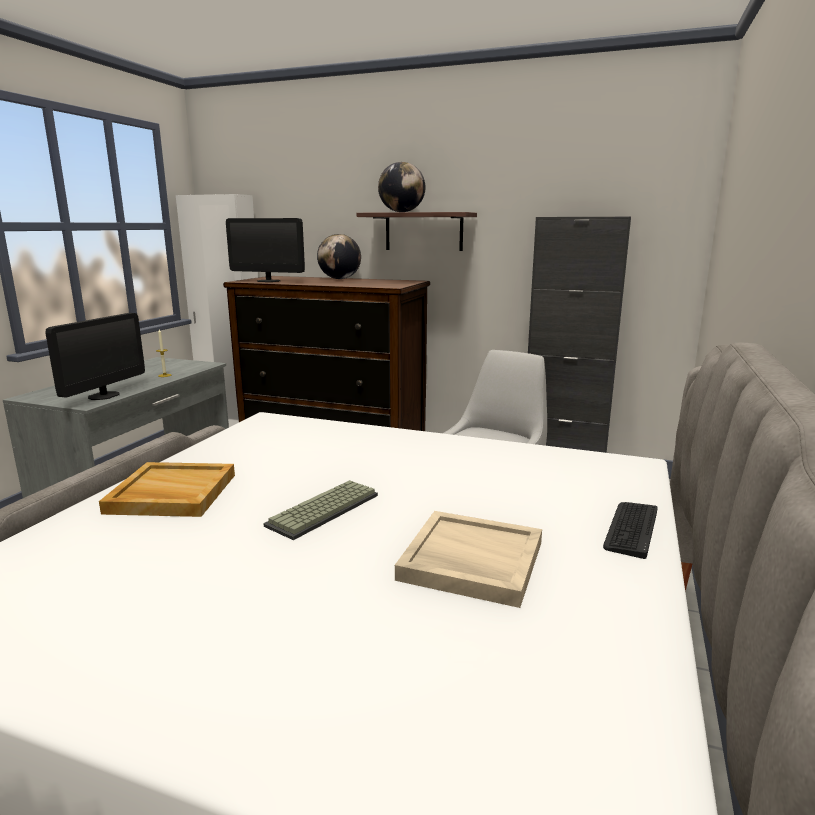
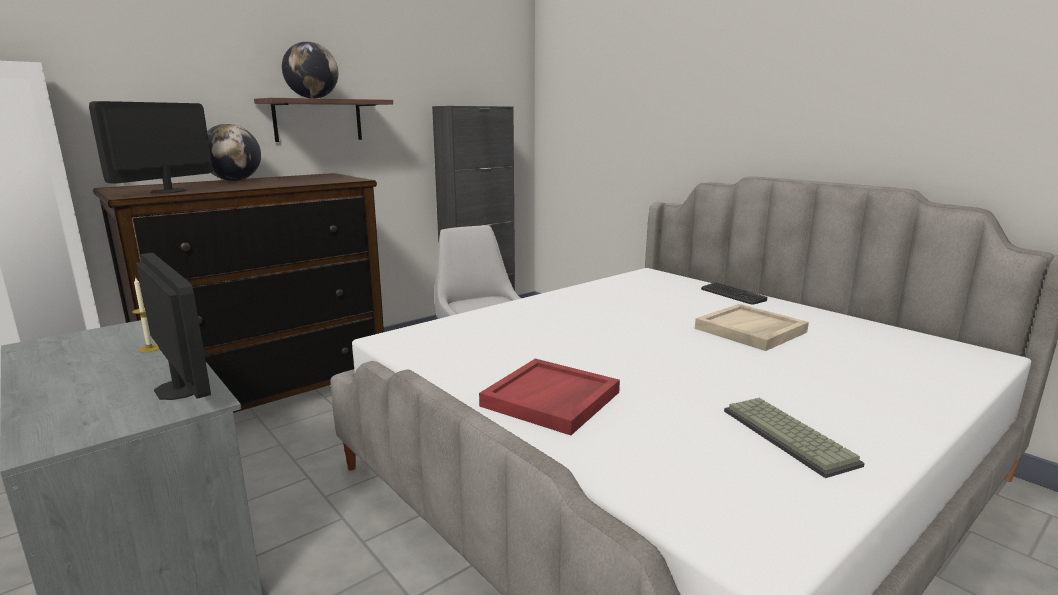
camera: 60 degrees left, 0 degrees up
(171, 494) = (551, 400): beige tray -> red tray
(268, 281) = (168, 191): monitor -> monitor turned 150 degrees clockwise
(324, 511) = (647, 351): keyboard -> keyboard (791, 437)

